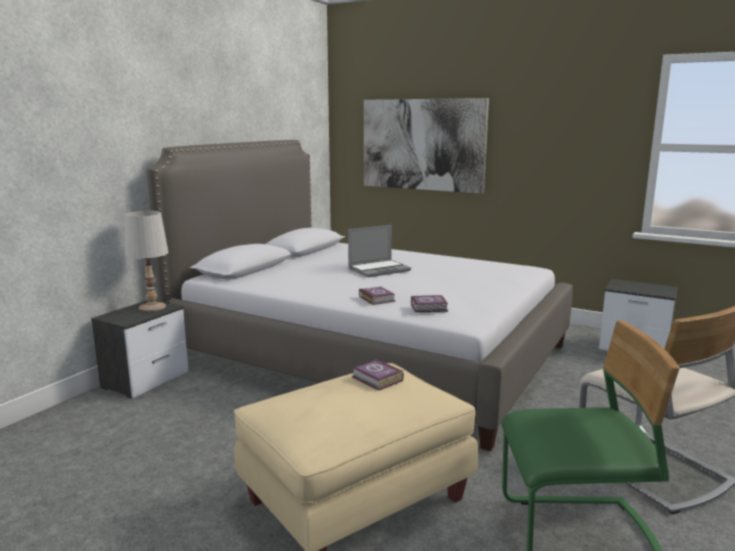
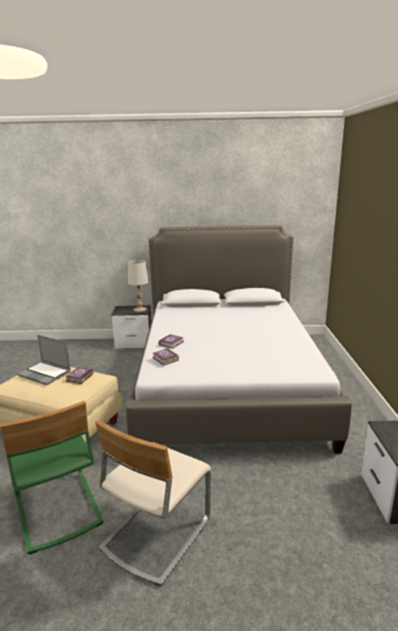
camera: 60 degrees right, 5 degrees up
(379, 269) = (233, 329): laptop -> laptop (45, 374)
(422, 144) = (363, 241): picture -> none

